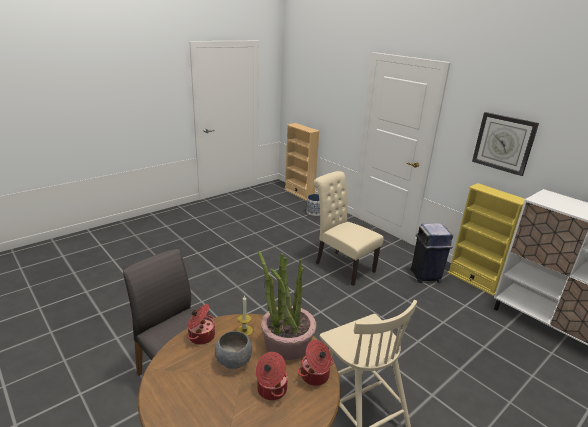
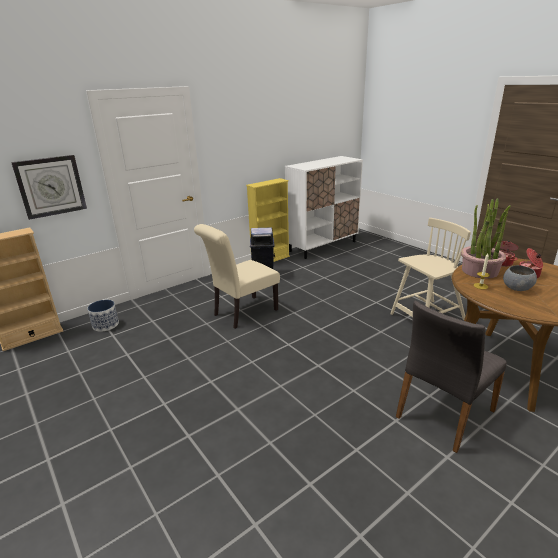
camera: 85 degrees left, 0 degrees up
(201, 336) = (503, 303): cooking pot -> none
(504, 143) = (251, 144): wall clock -> wall clock (51, 186)

